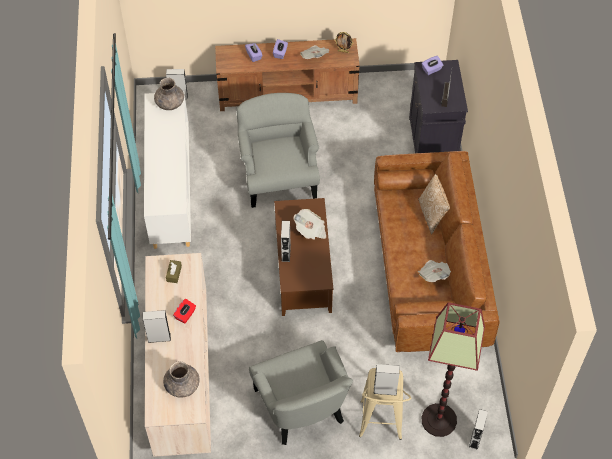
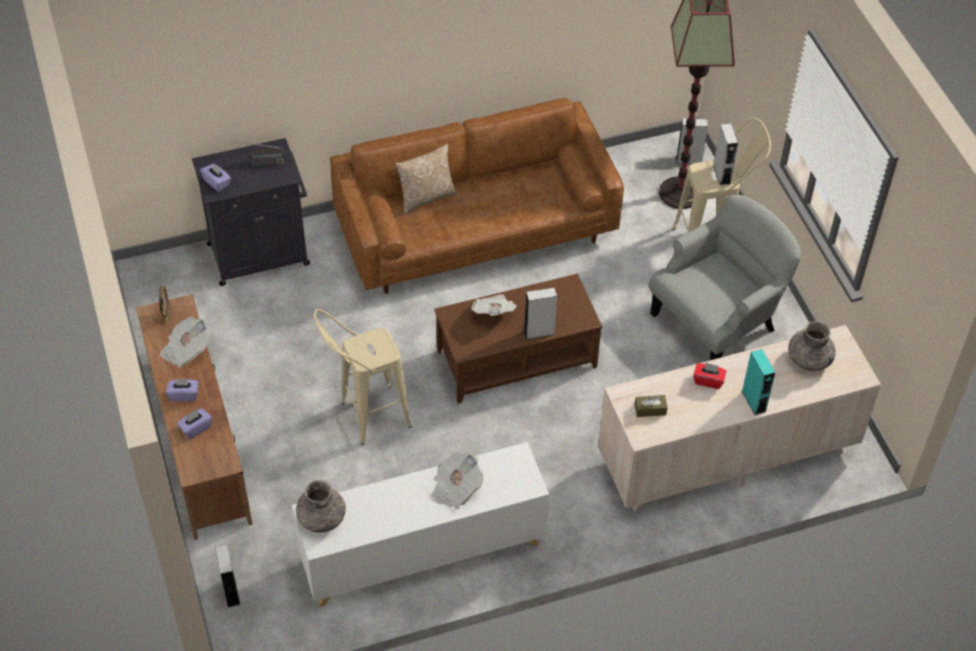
camera: 105 degrees left, 5 degrees down
(159, 337) = (753, 401): grey speaker -> turquoise speaker
(279, 176) = (365, 419): grey armchair -> beige stool
(434, 275) = (518, 182): newspaper -> newspaper (455, 489)

